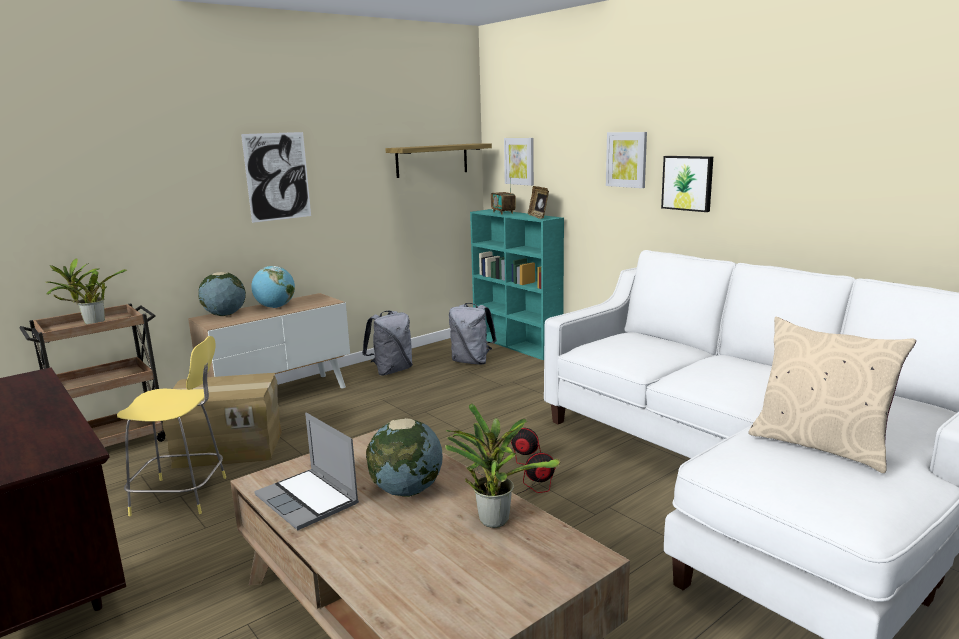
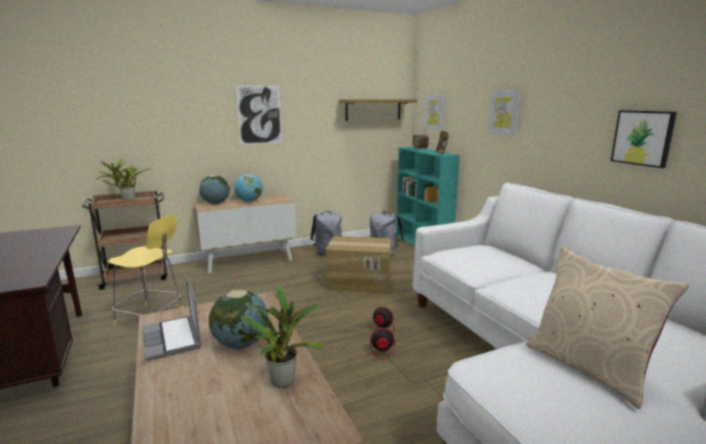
camera: 15 degrees right, 0 degrees up
(229, 447) = (198, 290): cardboard box -> cardboard box (359, 282)
(688, 183) = (547, 131): picture -> picture (643, 138)

